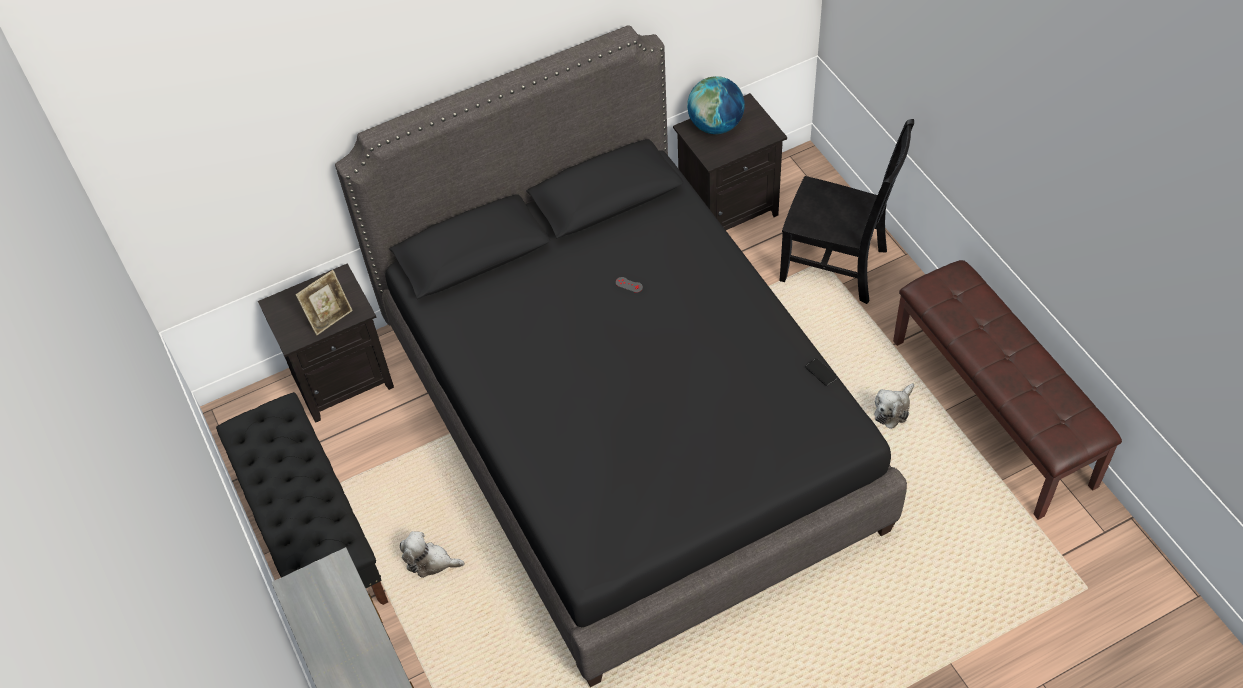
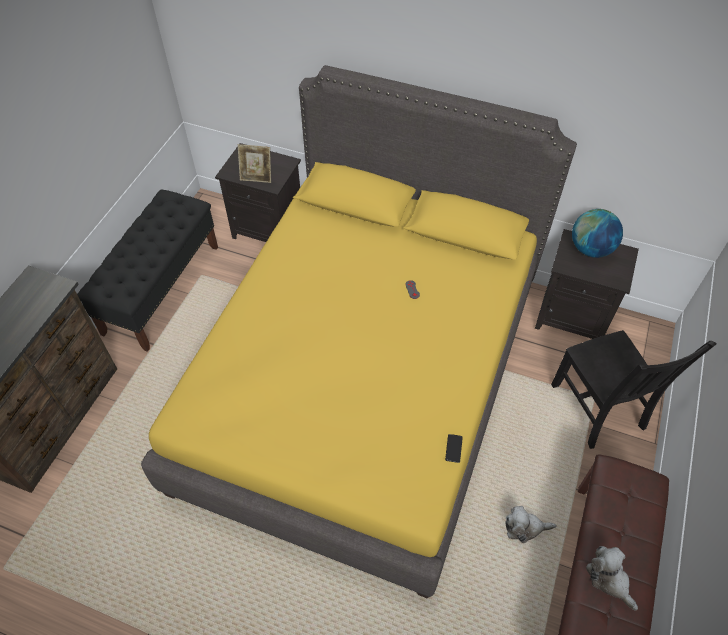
camera: 45 degrees right, 0 degrees up
(430, 561) = (188, 351): plush toy -> plush toy (609, 579)
(626, 425) = (363, 380): black bed -> yellow bed

